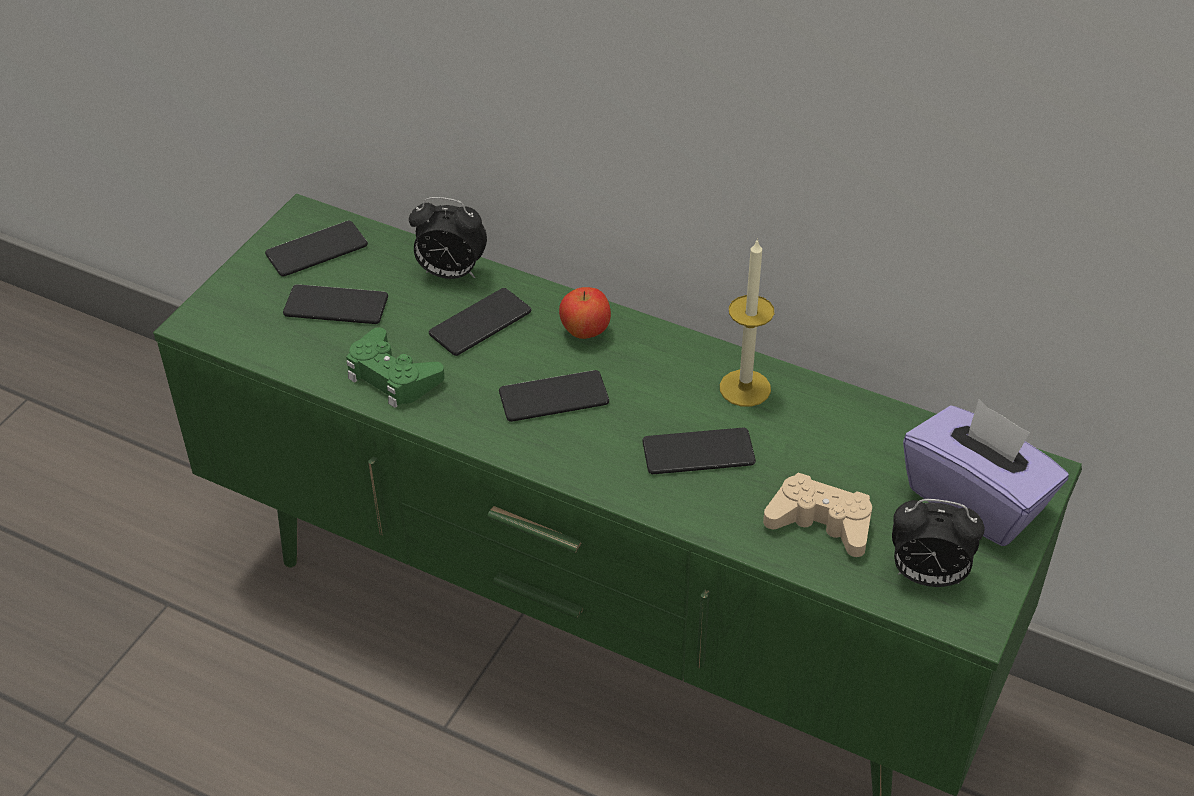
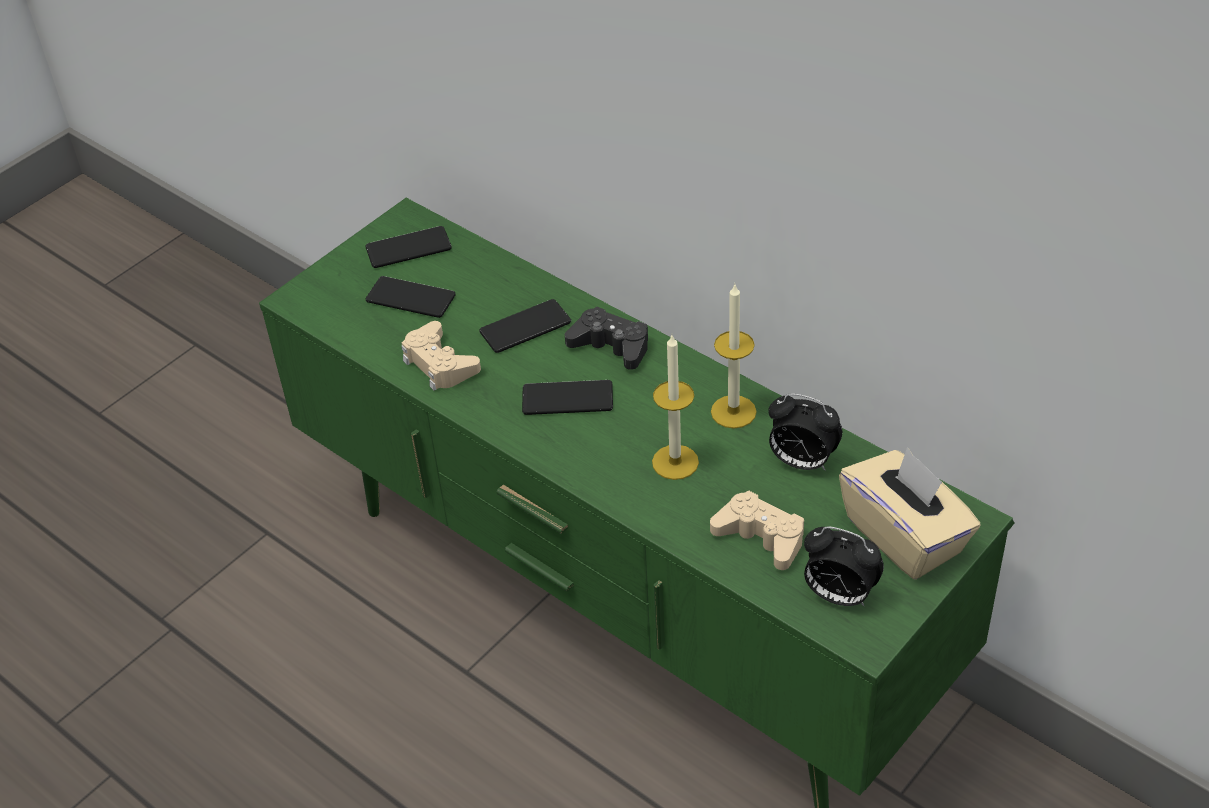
camera: 15 degrees right, 0 degrees up
(392, 376) = (439, 364): green game controller -> beige game controller
(450, 273) = (513, 281): alarm clock -> alarm clock (801, 462)
(585, 332) = (611, 346): apple -> black game controller
(698, 452) = (675, 462): phone -> candle
(976, 499) = (905, 536): purple tissue box -> beige tissue box

